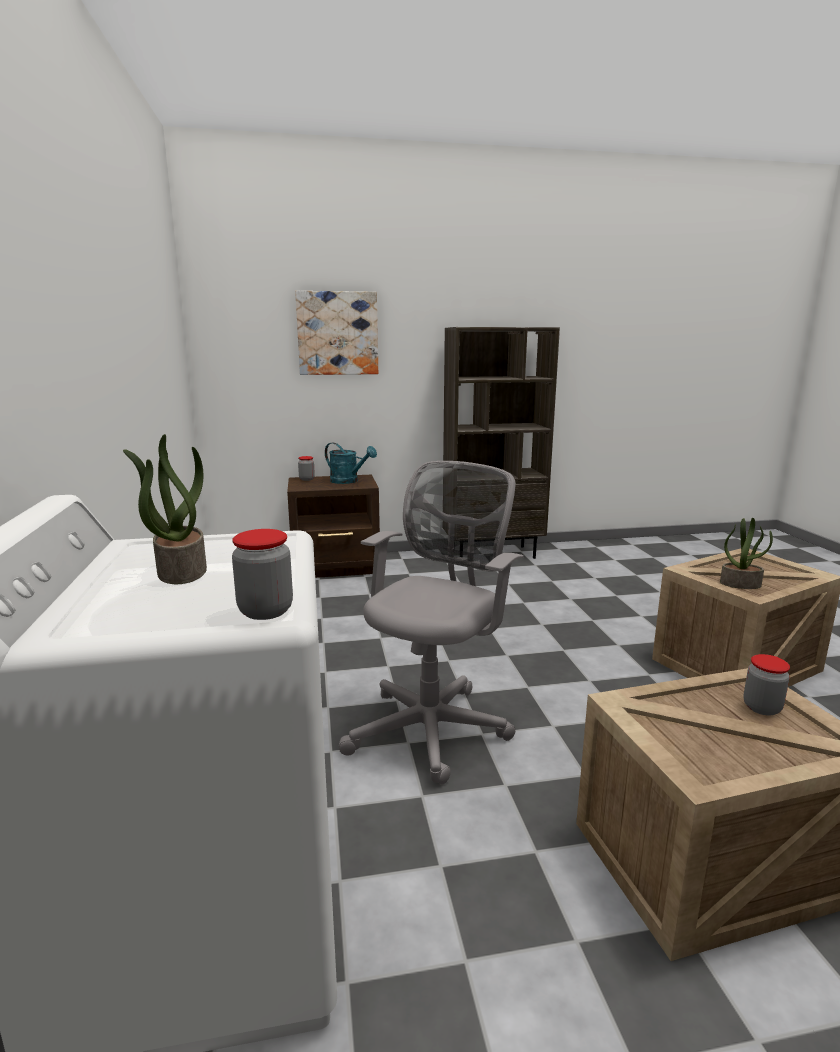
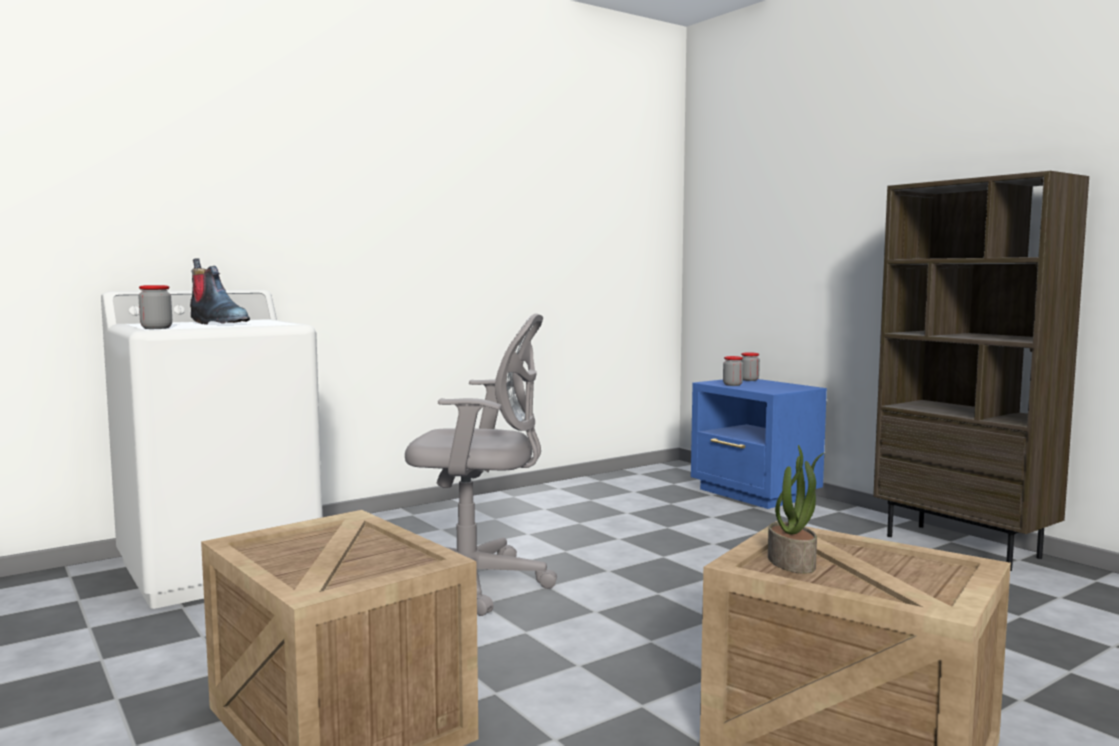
camera: 65 degrees right, 10 degrees down
(181, 571) = (216, 323): potted plant -> boot
(337, 333) = (806, 208): picture -> none
(337, 567) = (755, 494): brown nightstand -> blue nightstand
(348, 481) = (773, 387): turquoise watering can -> none
(762, 707) = (382, 566): jar -> jar (732, 385)

